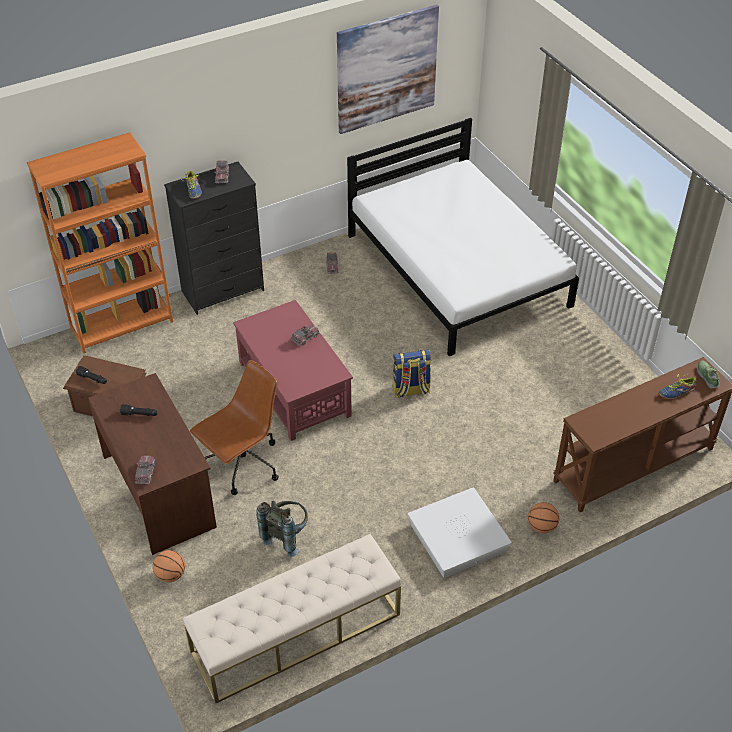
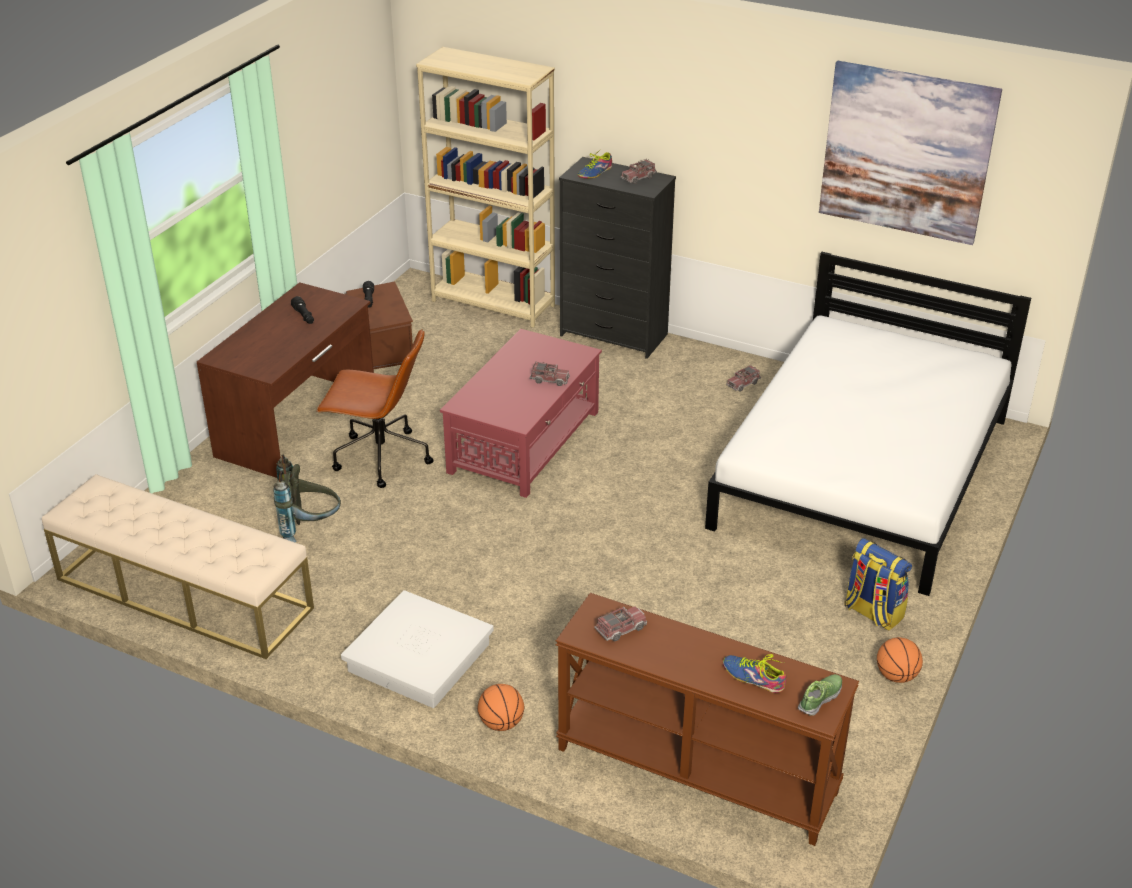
camera: 55 degrees right, 10 degrees down
(122, 325) = (493, 303): orange bookcase -> beige bookcase
(145, 473) = (229, 352): toy truck -> toy truck (621, 629)
(170, 575) = (197, 479): basketball -> basketball (896, 676)
(410, 390) = (614, 523): backpack -> backpack (872, 612)

